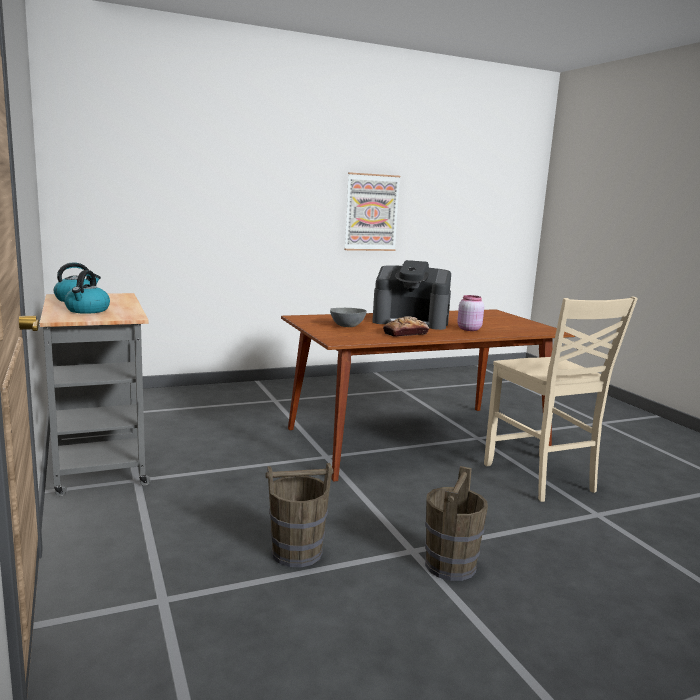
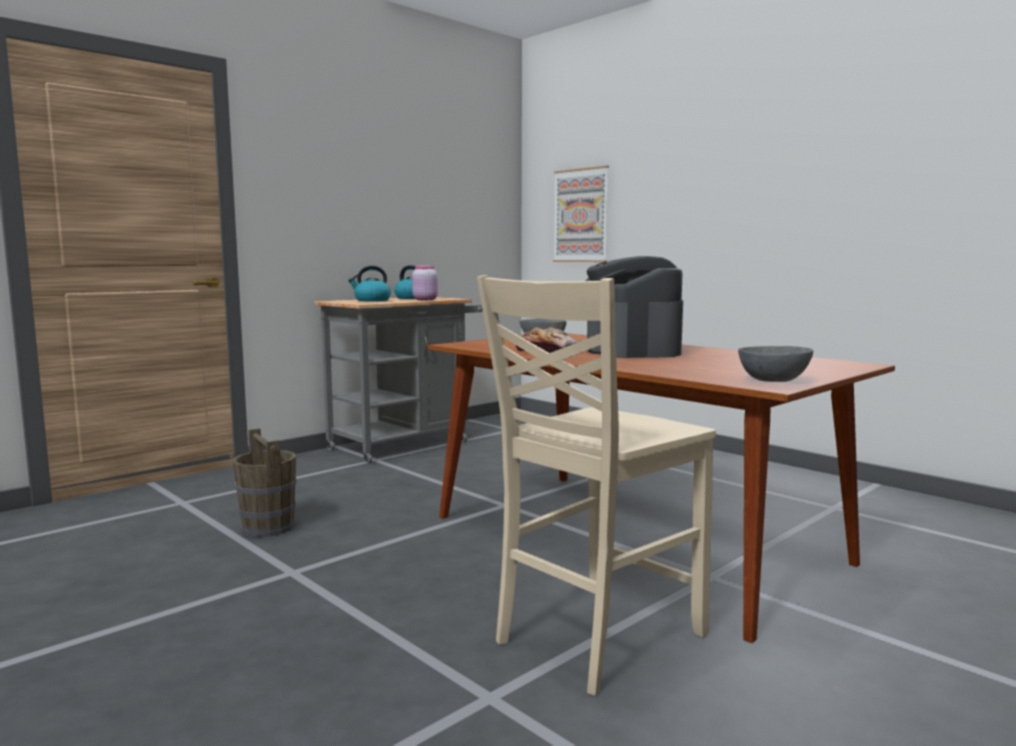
camera: 70 degrees right, 5 degrees down
(371, 212) = (873, 207): picture -> picture (581, 215)
(450, 566) = (263, 594): brown bucket -> none
(468, 329) = (647, 362): pink jar -> pink jar (425, 299)
(540, 328) = (775, 381): none -> grey bowl

